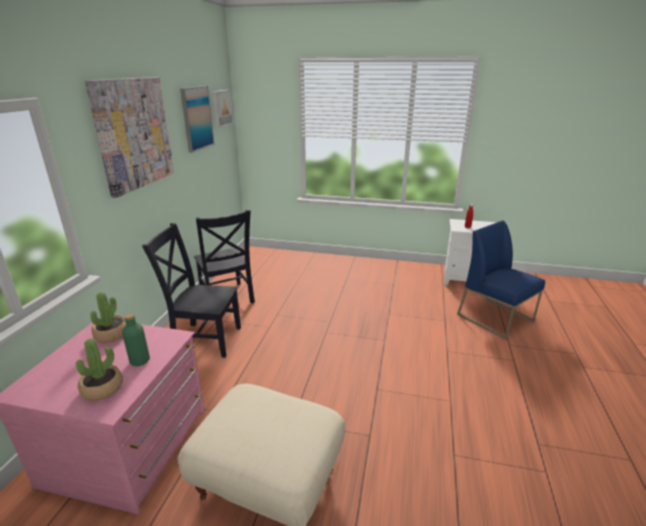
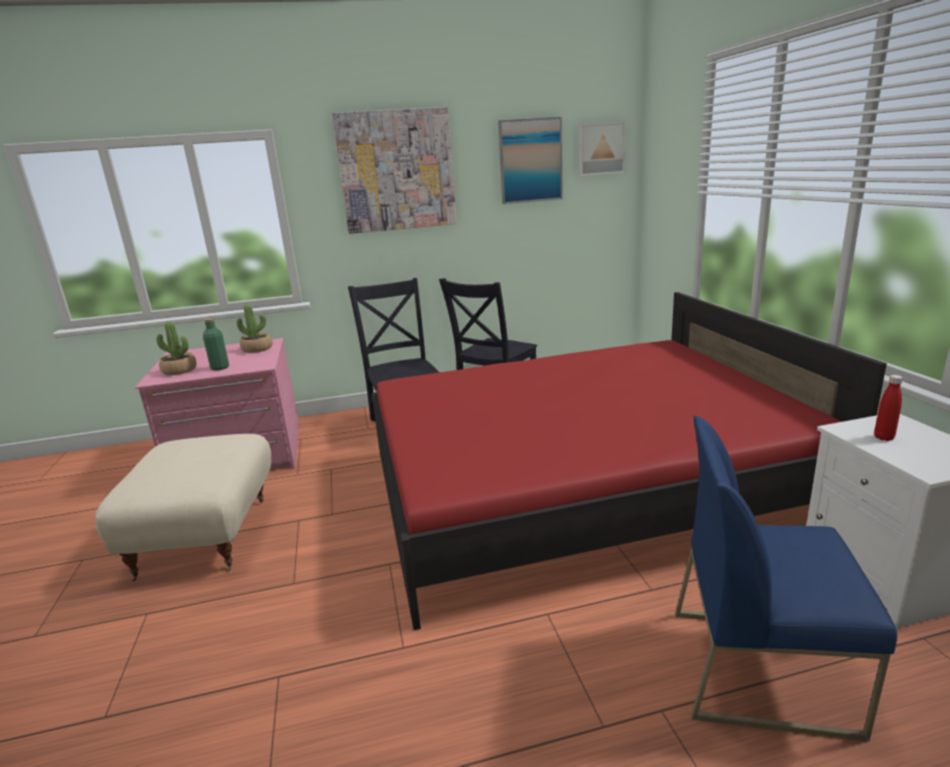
camera: 65 degrees right, 5 degrees down
(354, 307) = (579, 485): none -> red bed
(496, 318) = (761, 668): blue chair -> blue chair turned 105 degrees counterclockwise

